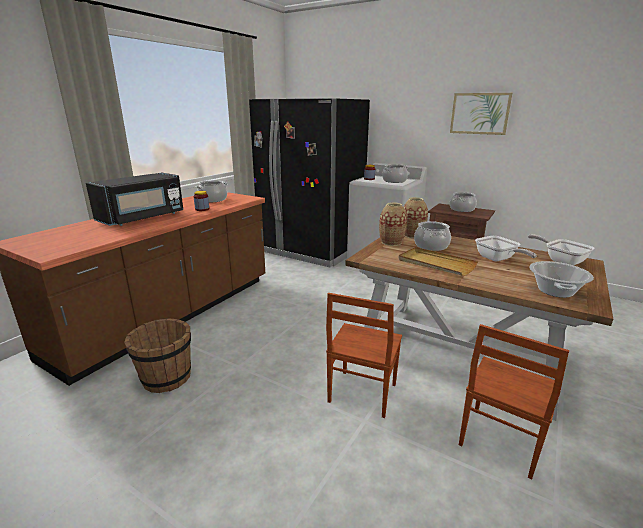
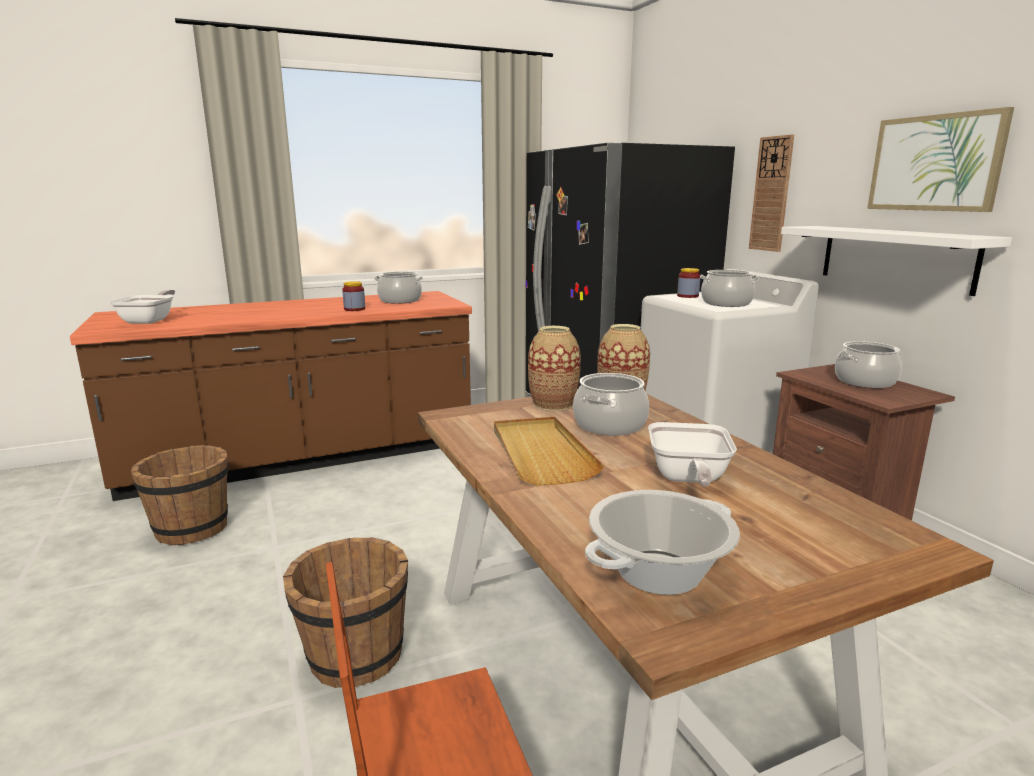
camera: 35 degrees right, 5 degrees down
(142, 218) = (269, 309): black microwave -> none
(361, 393) = (354, 656): brown chair -> brown bucket
(394, 125) = (771, 194): none -> wall clock
(463, 154) = (895, 257): none -> white shelf
(561, 260) = (847, 523): frying pan -> frying pan (150, 320)

